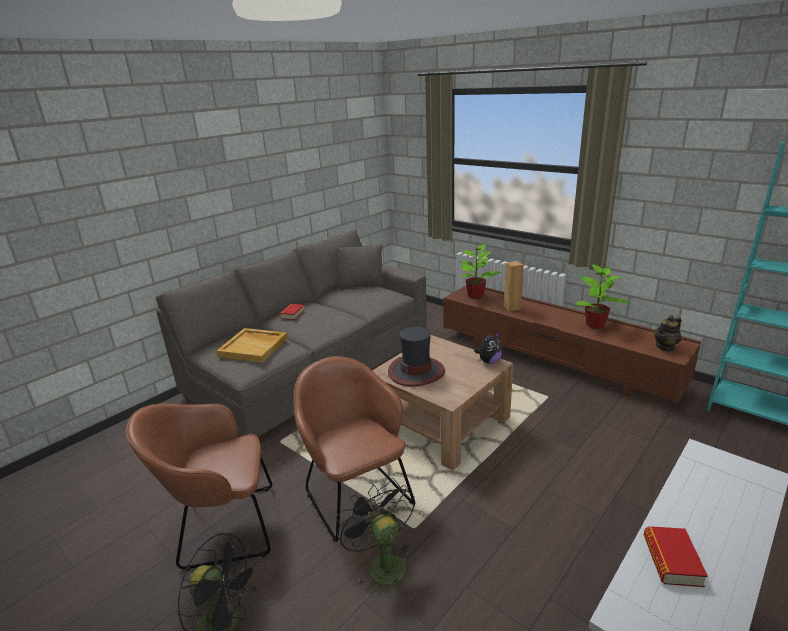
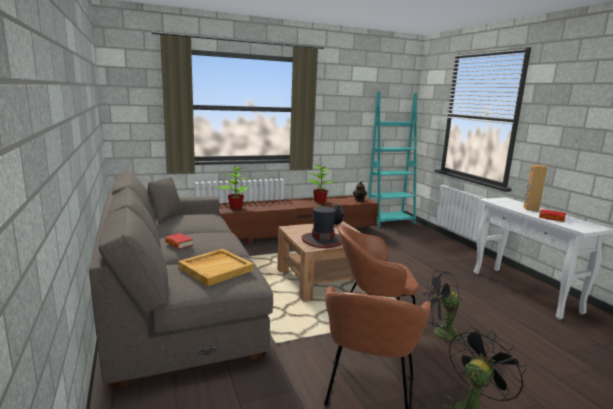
camera: 65 degrees left, 10 degrees down
(512, 308) = (270, 206): brown speaker -> brown speaker (530, 209)

